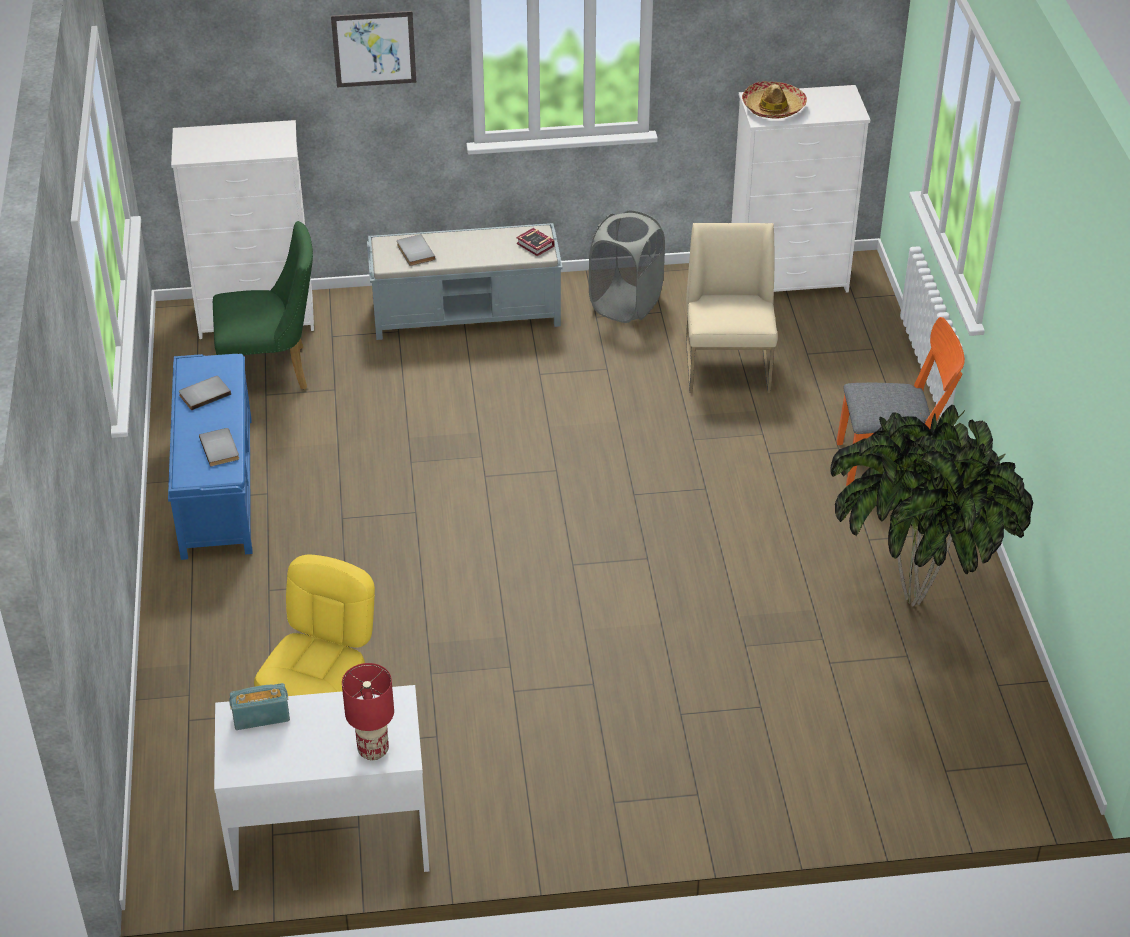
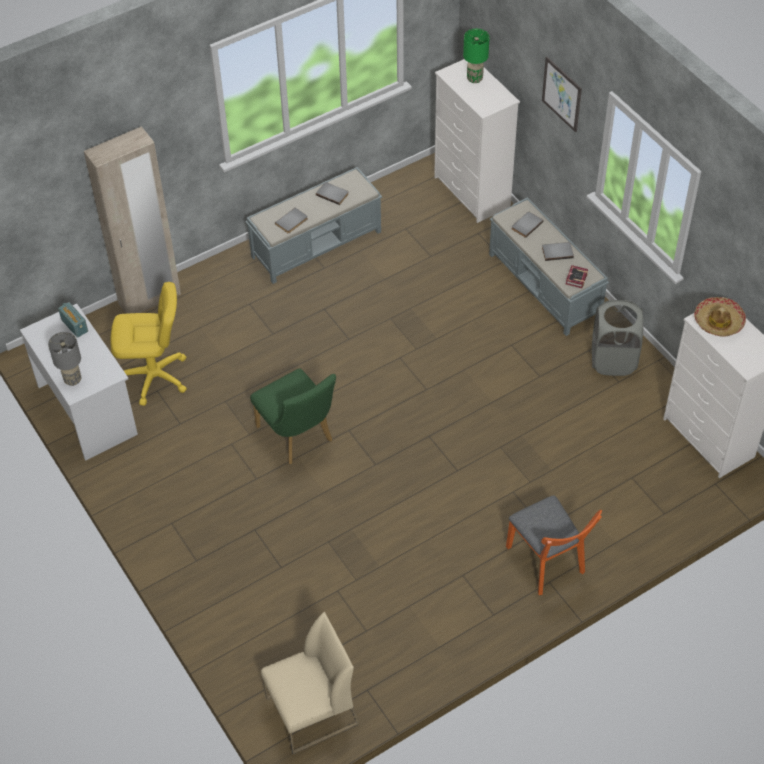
camera: 65 degrees right, 10 degrees up
(166, 697) = (150, 299): none -> beige wardrobe
(217, 485) = (317, 244): blue bench -> grey bench
(218, 139) = (474, 79): none -> green table lamp
(272, 371) = (428, 222): green chair -> green chair (298, 437)
(373, 751) = (72, 380): red table lamp -> grey table lamp
(479, 244) = (557, 251): none -> grey book
(728, 366) = (587, 438): beige chair -> beige chair (311, 712)
(912, 603) = (416, 618): potted plant -> none

